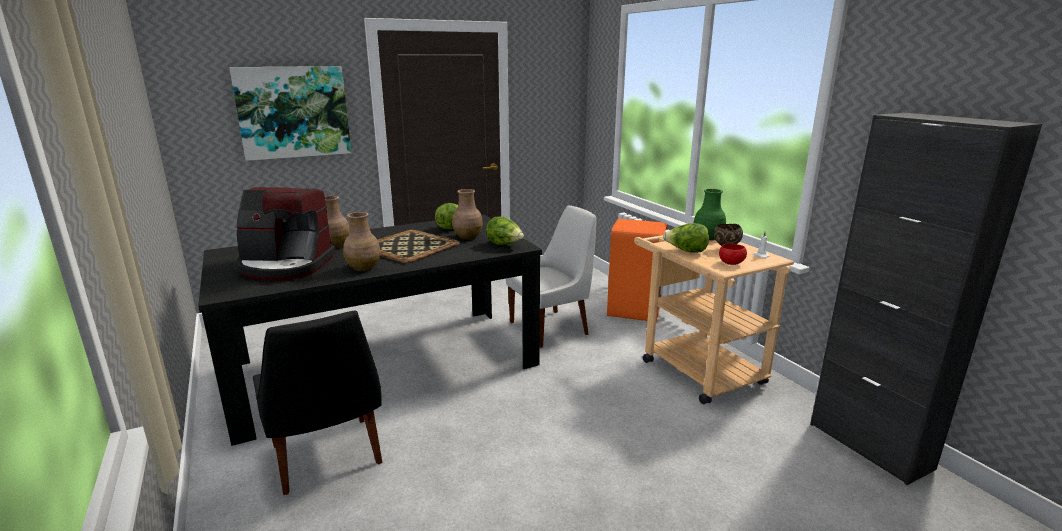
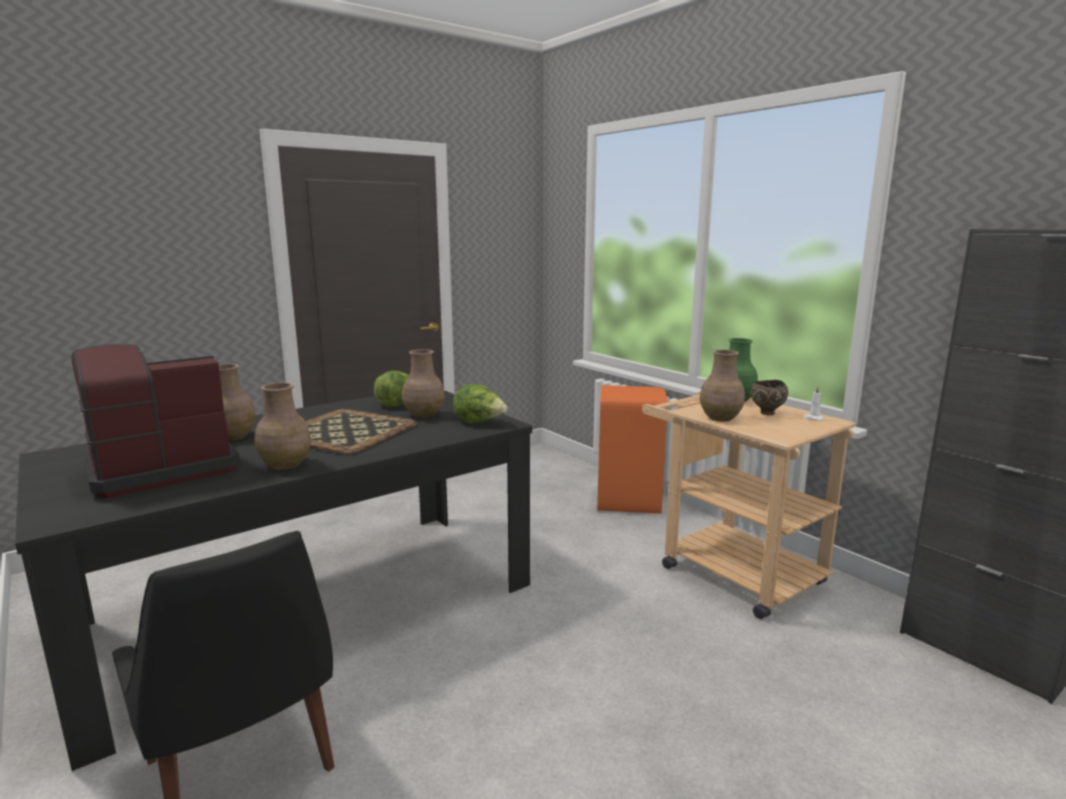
camera: 10 degrees left, 5 degrees down
(286, 266) = (161, 469): coffee machine -> coffee machine turned 150 degrees clockwise
(293, 112) = (158, 254): picture -> none
(551, 328) = (531, 532): white chair -> none
(686, 251) = (721, 418): lettuce -> brown vase
(731, 263) = (785, 429): red bowl -> none

